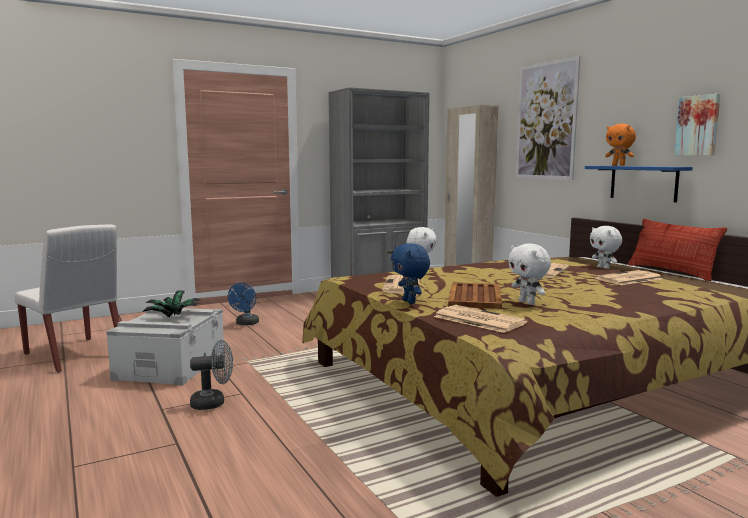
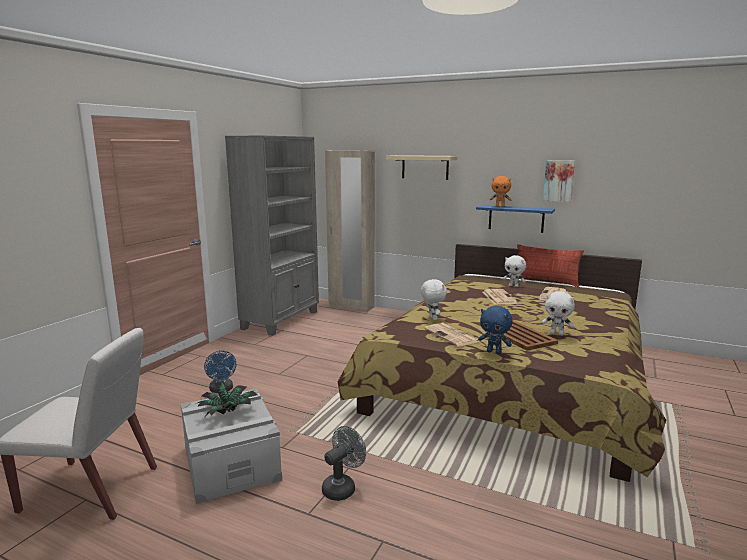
camera: 35 degrees left, 5 degrees up
(478, 320) = (569, 359): newspaper -> none
(546, 121) = (425, 167): picture -> beige shelf

